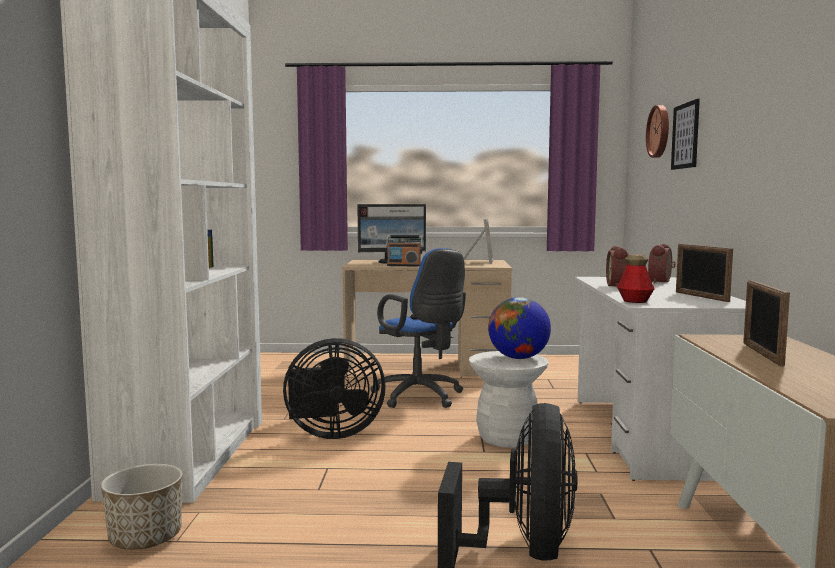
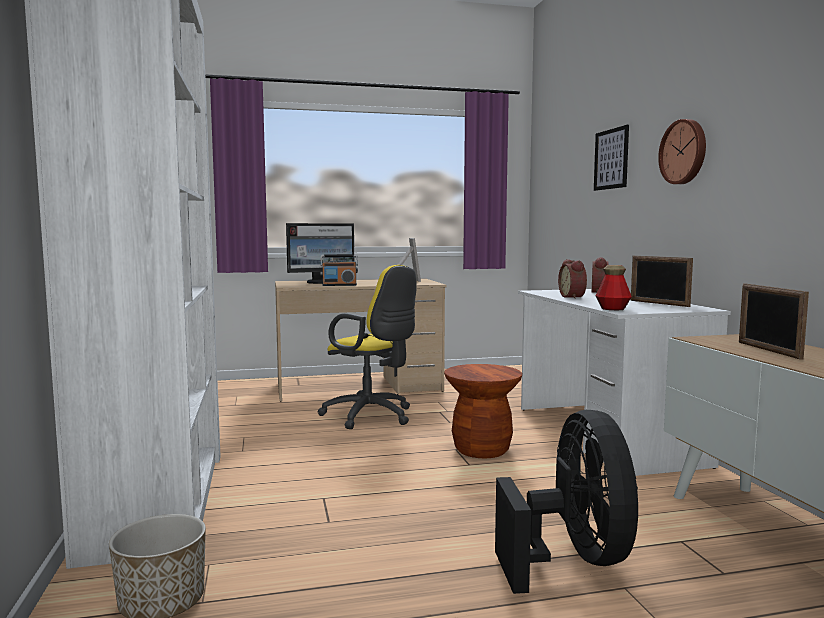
camera: 15 degrees left, 0 degrees up
(331, 433) = (303, 461): black fan -> none
(421, 397) = (372, 416): blue office chair -> yellow office chair
(507, 438) = (481, 450): white stool -> brown stool
(518, 358) = (491, 370): globe -> none
(660, 131) = (576, 156): wall clock -> wall clock (684, 152)

